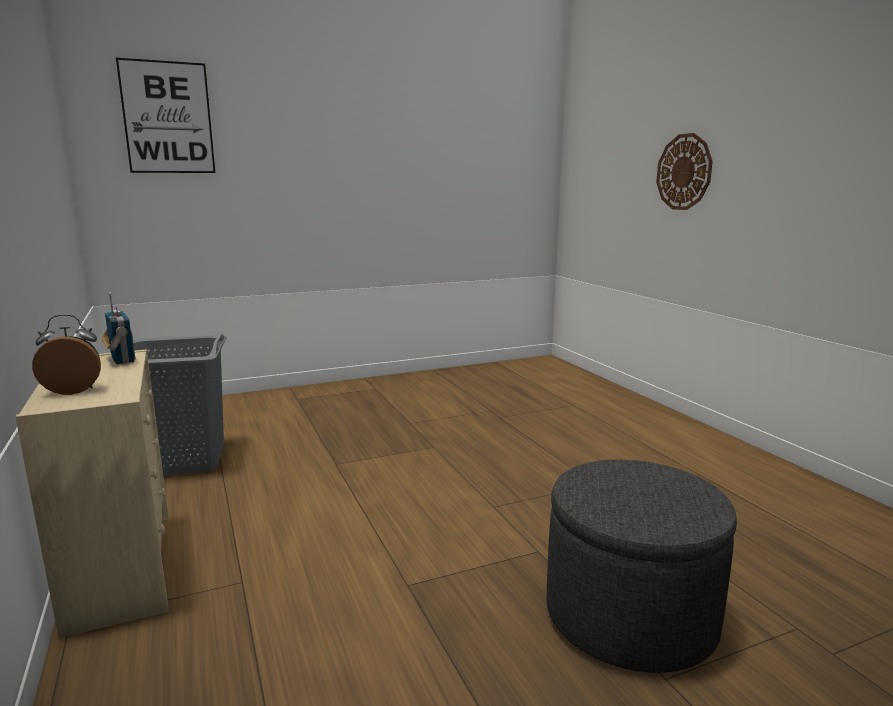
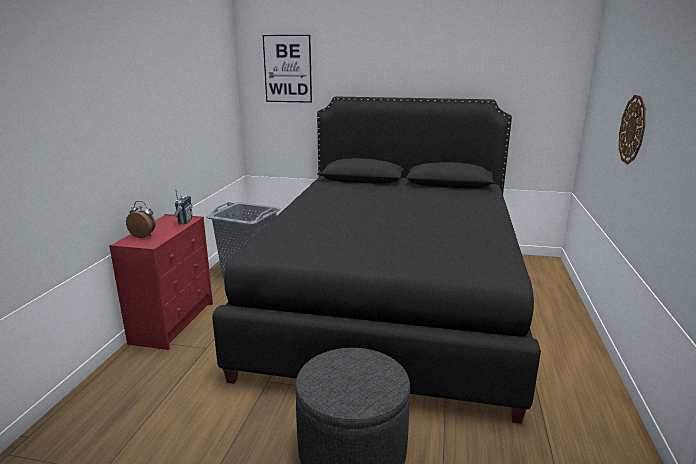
camera: 35 degrees right, 5 degrees up
(121, 567) = (173, 322): beige dresser -> red dresser
(443, 440) = (390, 303): none -> black bed

